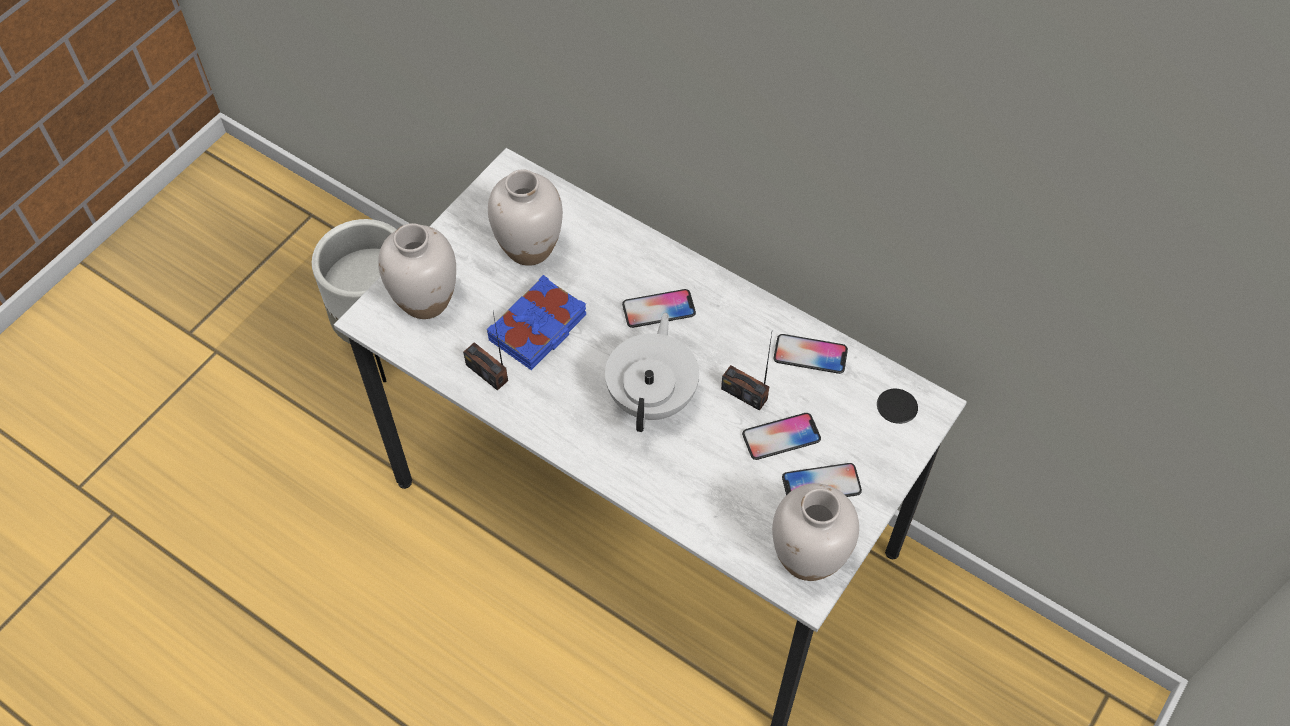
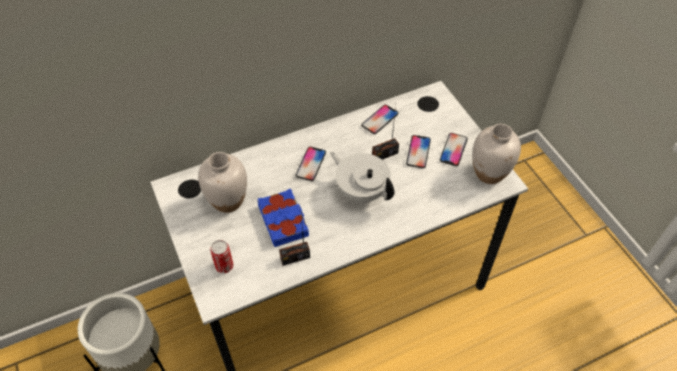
camera: 60 degrees left, 5 degrees down
(426, 301) = (224, 266): white vase -> can

